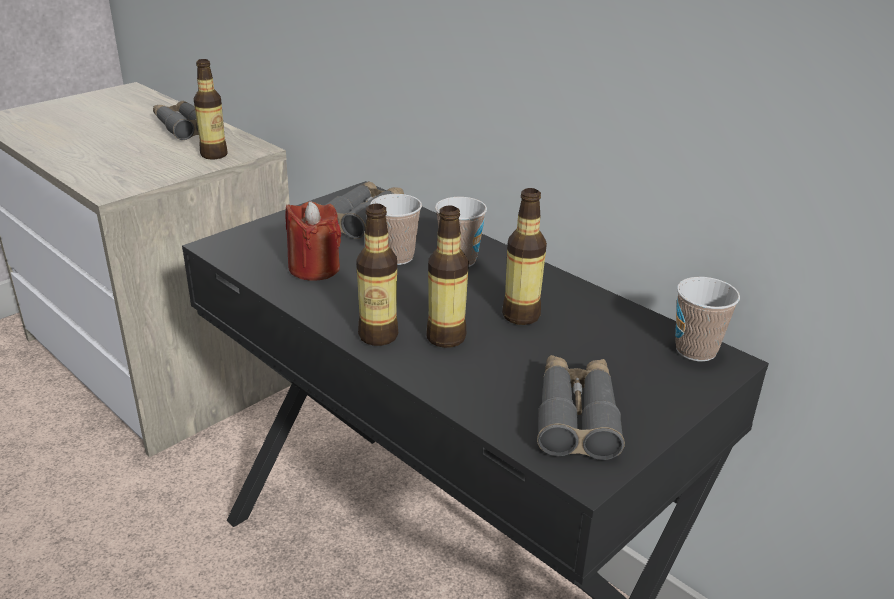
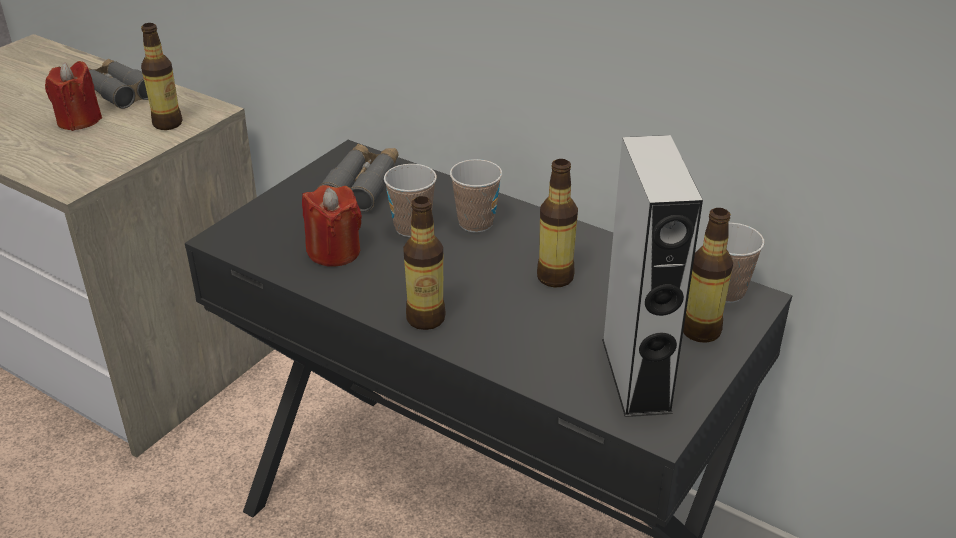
camera: 10 degrees left, 5 degrees up
(141, 145) = (79, 120): none -> red candle
(445, 337) = (491, 311): bottle -> bottle (700, 331)
(576, 416) = (635, 375): grey binoculars -> grey speaker

